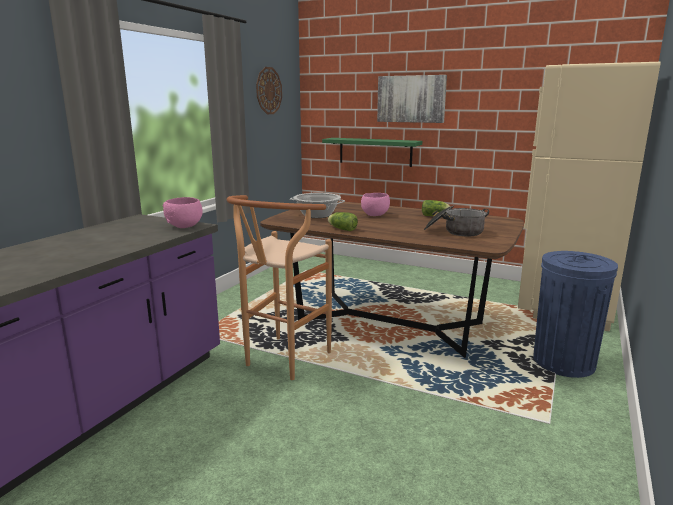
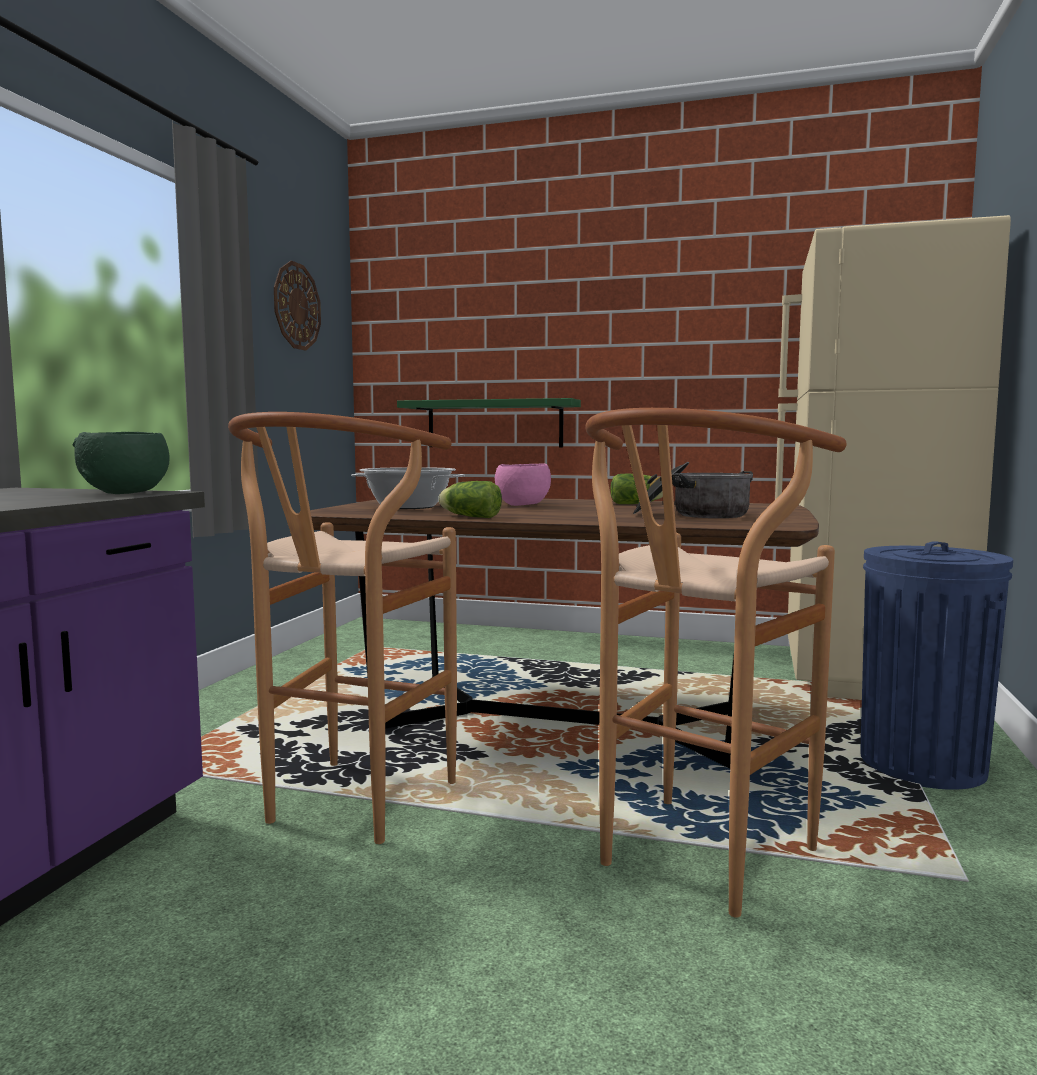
camera: 10 degrees left, 10 degrees down
(185, 226) = (126, 493): pink bowl -> green bowl
(411, 99) = (557, 328): picture -> none
(426, 402) = (693, 863): none -> brown stool

